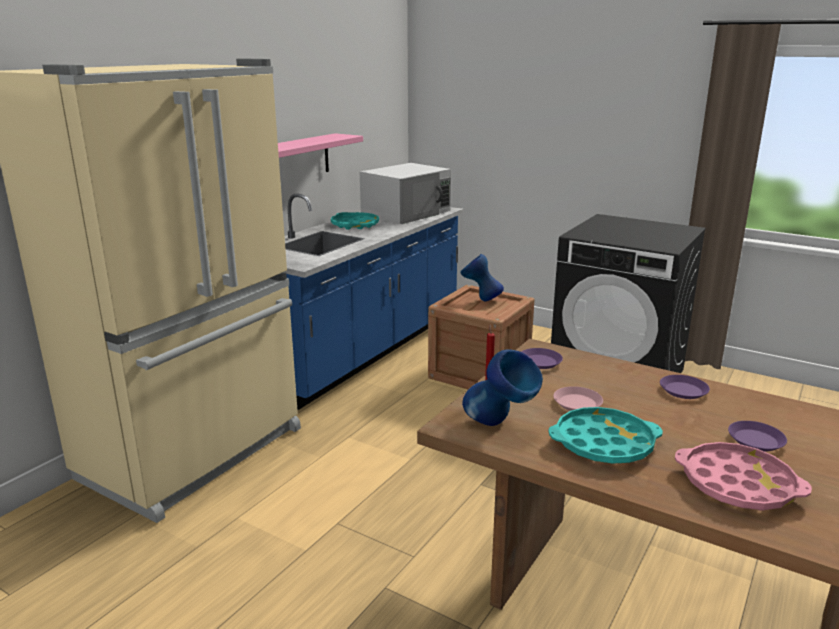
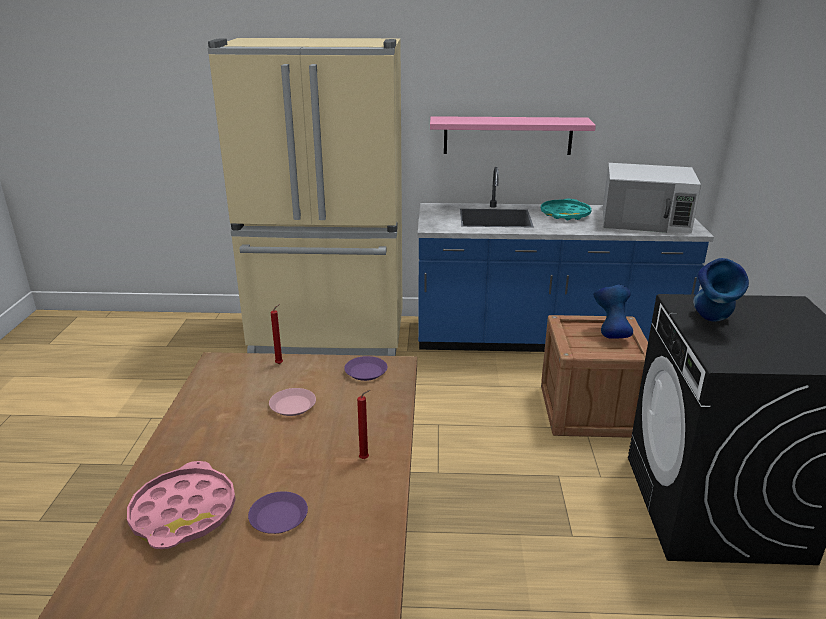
camera: 60 degrees right, 5 degrees up
(500, 427) = (227, 380): blue vase -> blue vase (712, 323)
(603, 443) = (225, 431): turquoise tray -> none
(683, 390) = (365, 459): purple plate -> red candle

